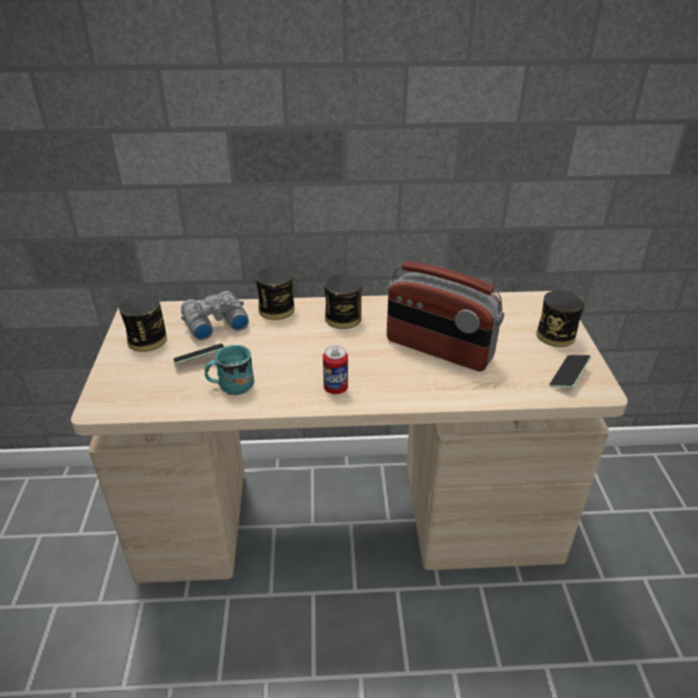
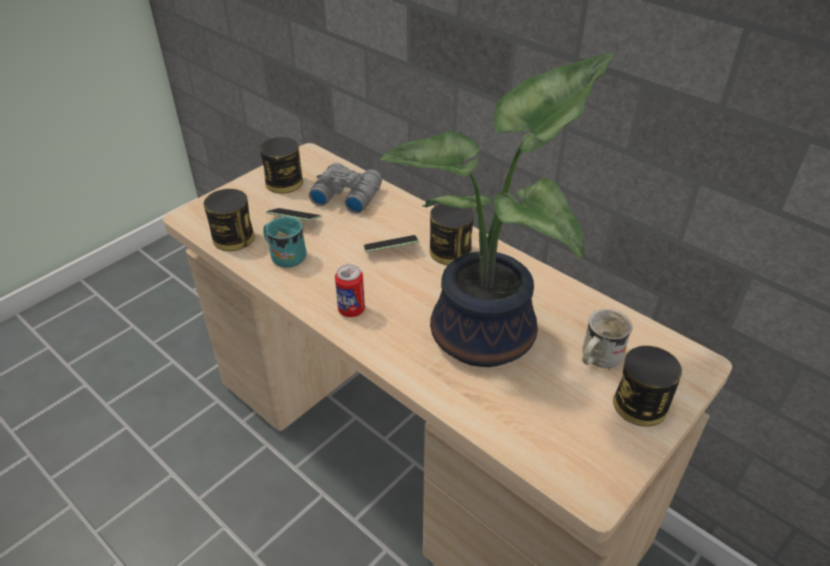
camera: 45 degrees right, 5 degrees up
(276, 309) = (408, 211): can -> can (233, 238)
(438, 350) = (490, 336): radio -> potted plant
(505, 326) = (597, 358): none -> white mug
(568, 377) = (581, 455): phone -> phone (391, 250)

